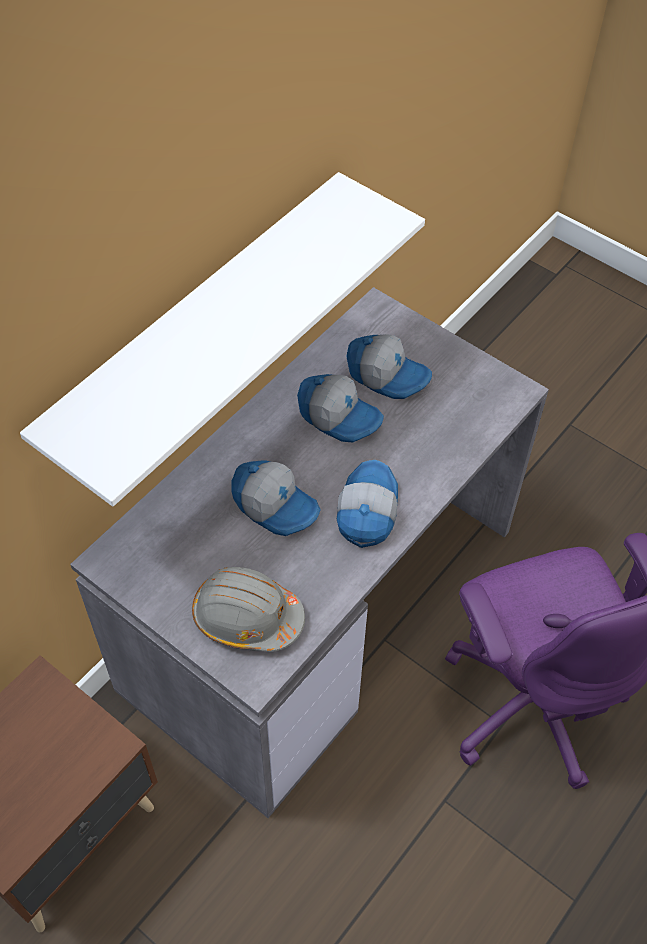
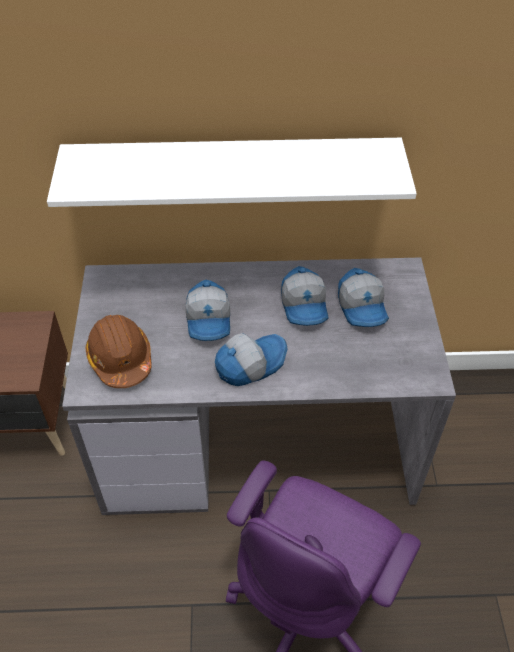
camera: 50 degrees right, 5 degrees down
(247, 617) = (120, 358): grey hard hat -> brown hard hat

